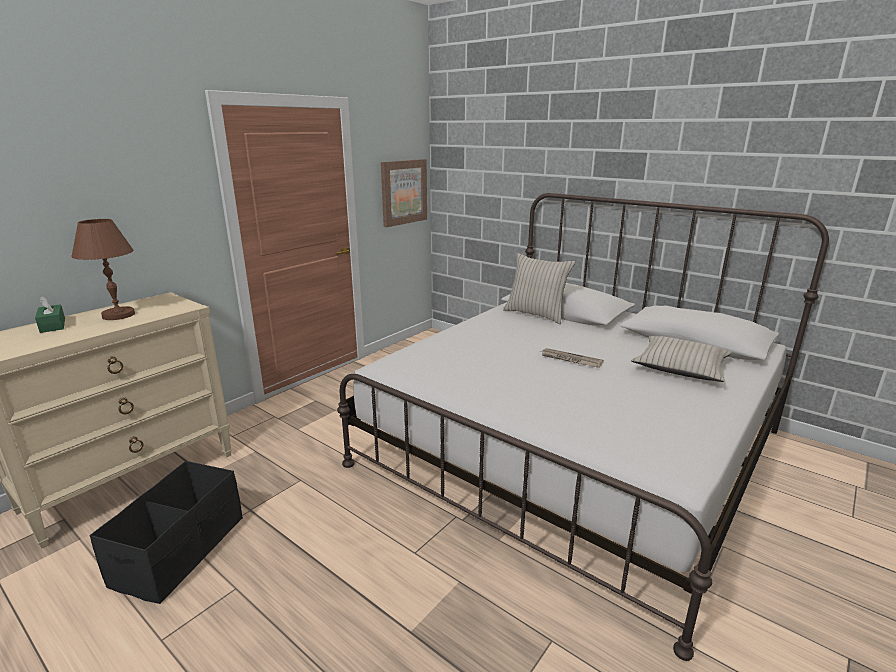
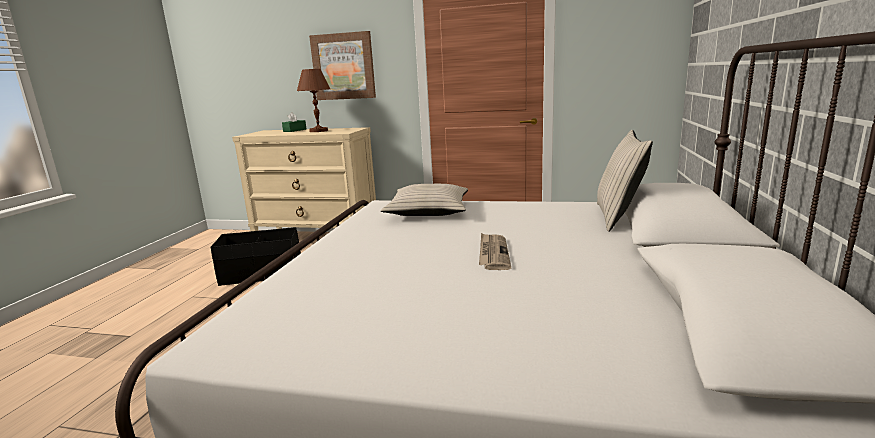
camera: 65 degrees right, 5 degrees down
(403, 192) = (633, 65): picture -> picture (343, 66)
(680, 367) = (570, 320): beige pillow -> beige pillow (428, 210)

